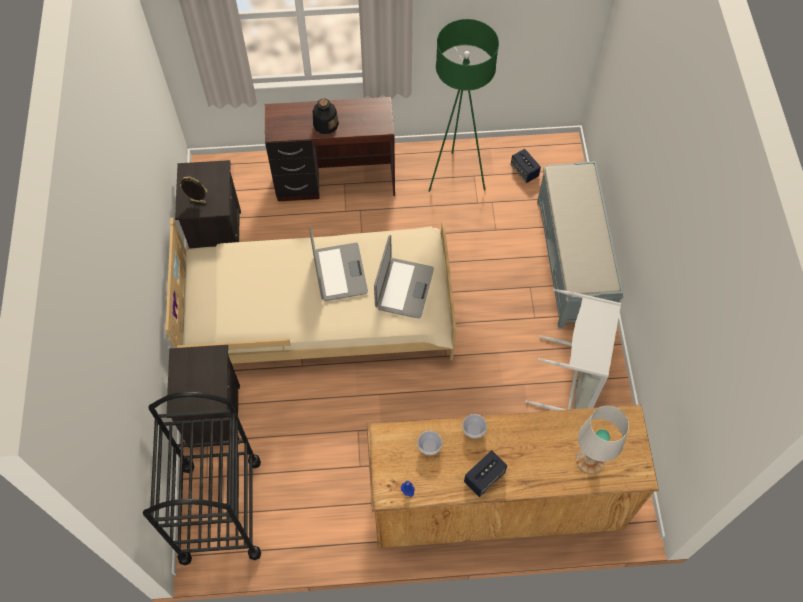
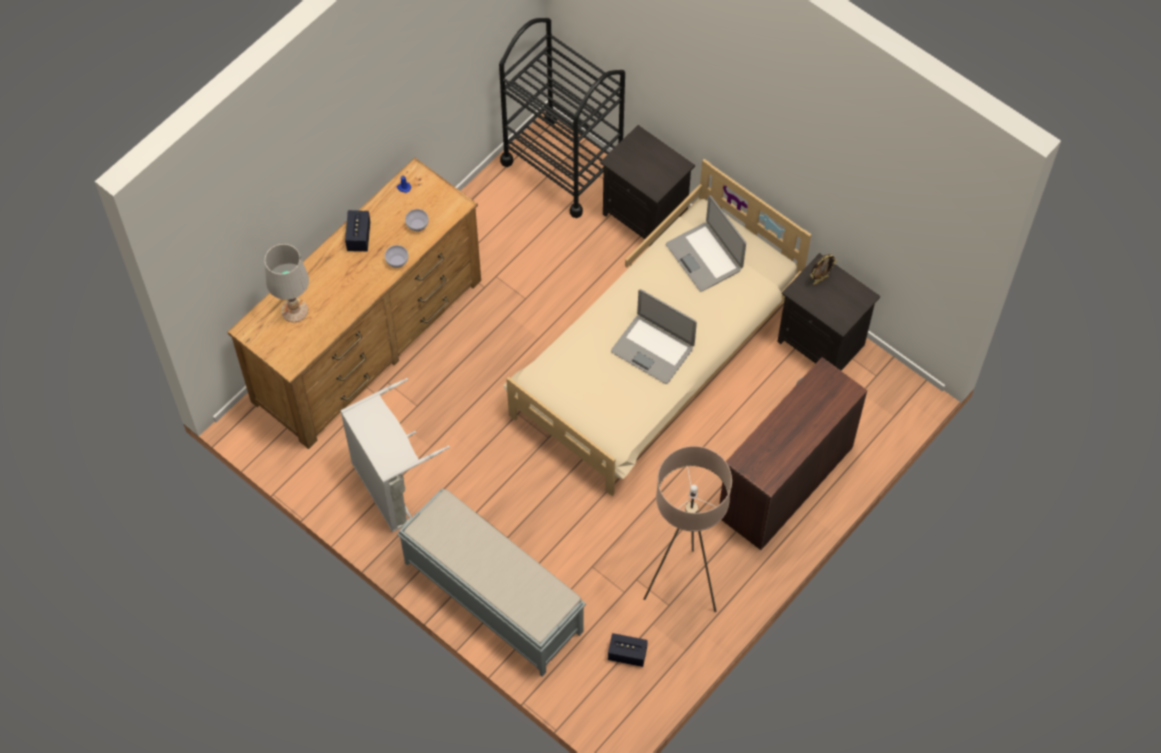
camera: 135 degrees right, 0 degrees up
(325, 124) = (792, 417): bottle -> none
(404, 288) = (586, 382): laptop -> laptop (704, 257)
(455, 178) = (683, 586): green floor lamp -> beige floor lamp

